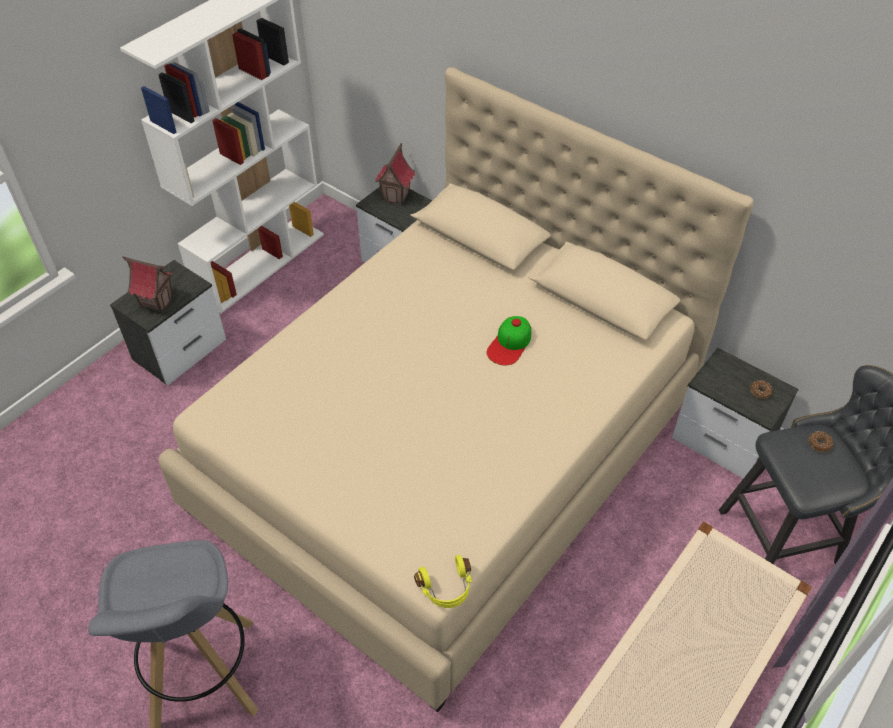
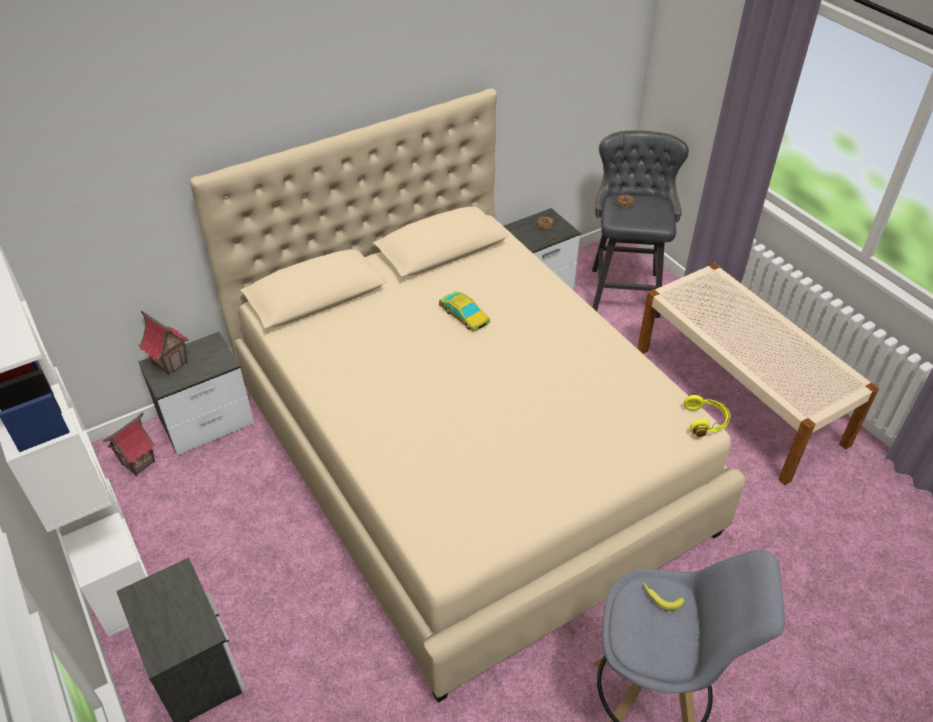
camera: 70 degrees left, 5 degrees down
(157, 302) = (182, 621): toy house -> toy house (138, 463)
(193, 578) = (660, 597): none -> banana
(510, 344) = (464, 315): cap -> toy car

